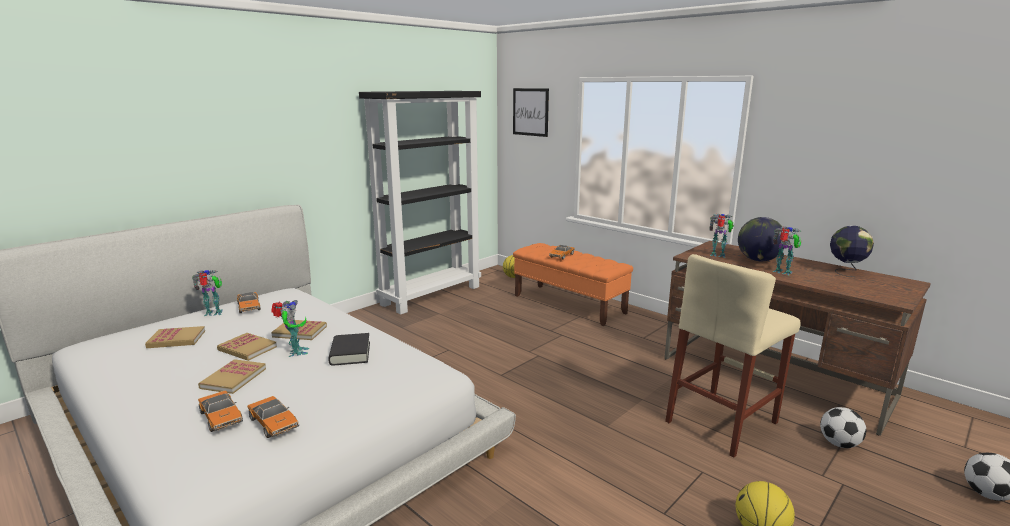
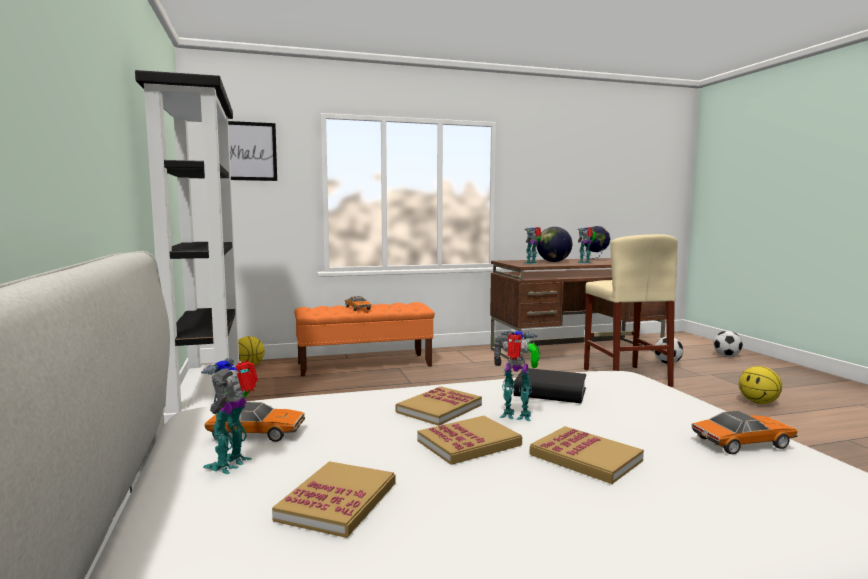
camera: 60 degrees left, 10 degrees down
(221, 417) = (723, 471): toy car -> none

